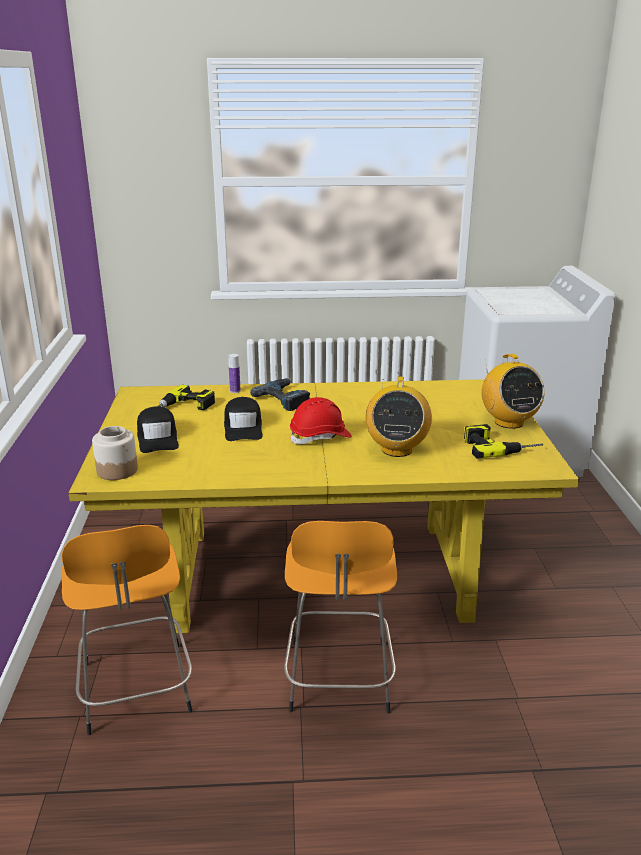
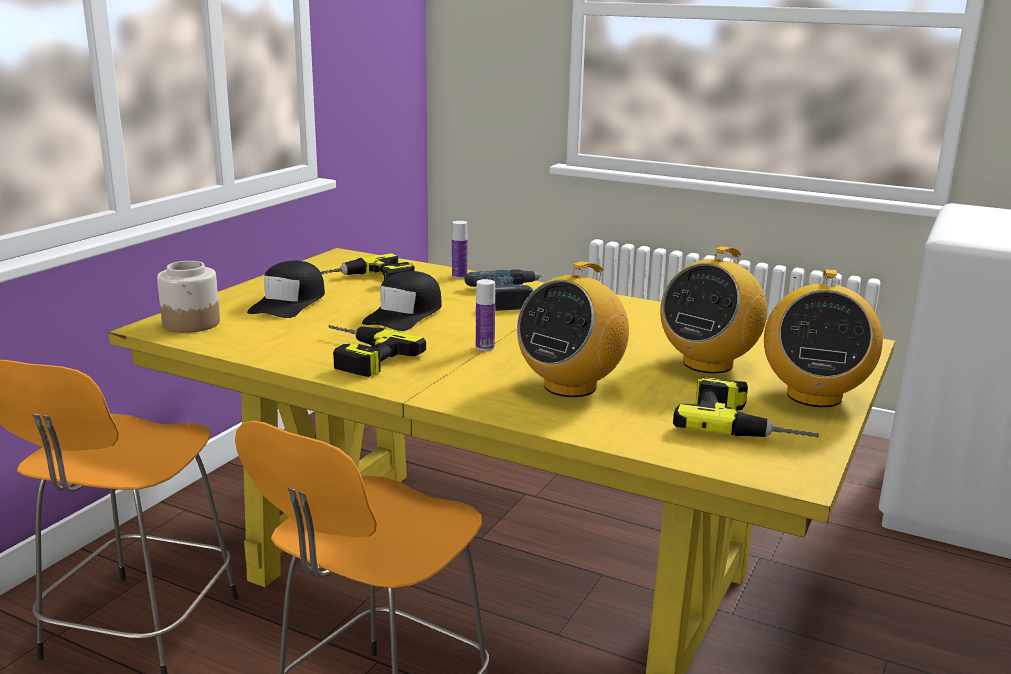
camera: 30 degrees right, 5 degrees down
(258, 463) = (356, 355): none -> power drill
(320, 437) = (485, 347): red hard hat -> bottle
(442, 416) = (708, 363): none -> radio

